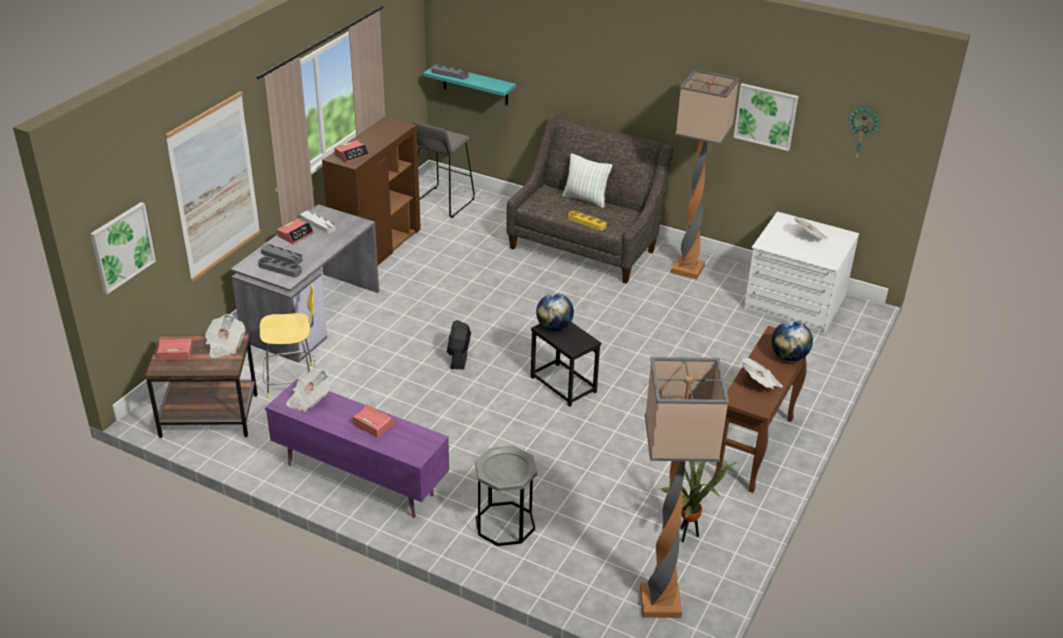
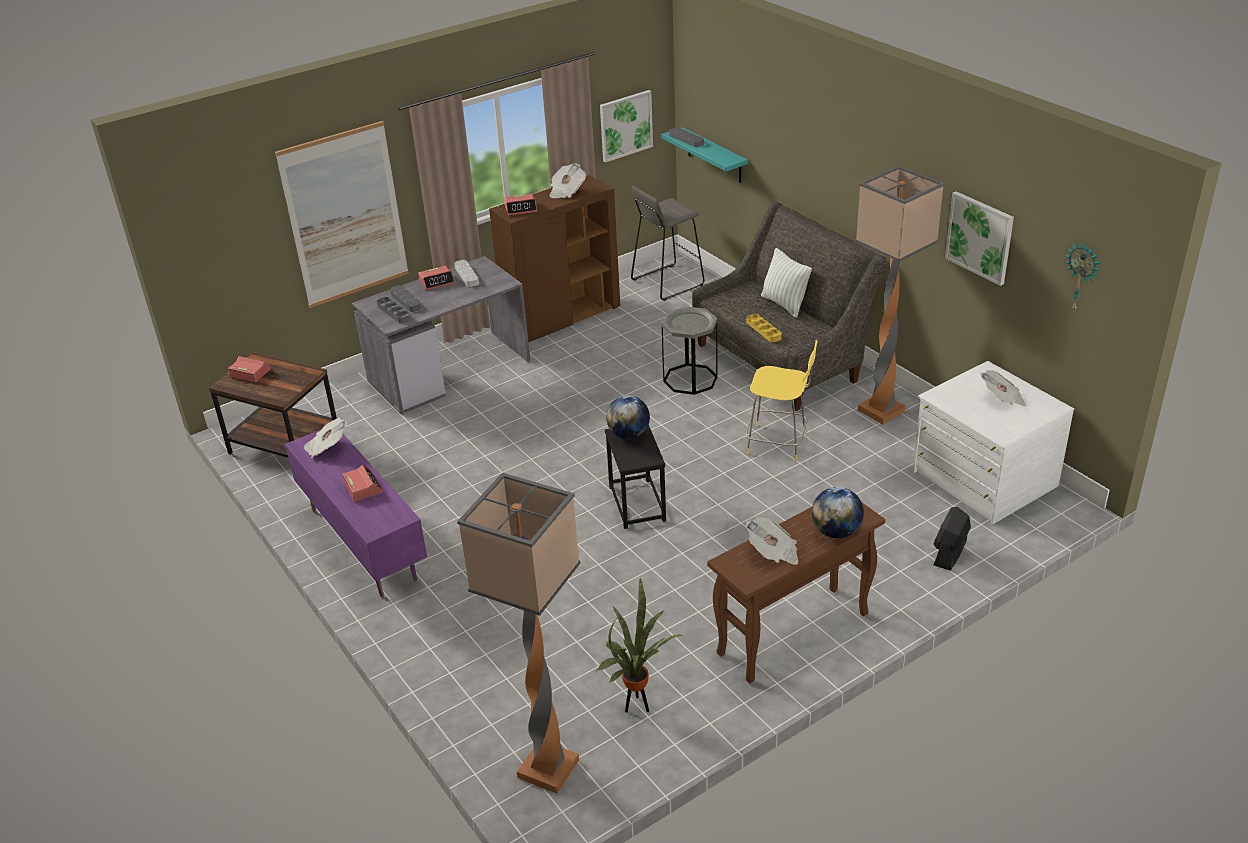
camera: 30 degrees right, 0 degrees up
(122, 247) = (216, 257): picture -> picture (625, 125)
(225, 346) = (296, 376): newspaper -> newspaper (566, 191)
(293, 381) = (381, 431): yellow stool -> yellow stool (779, 443)
(459, 357) = (554, 447): black fan -> black fan (949, 553)
(505, 524) = (460, 631): grey side table -> grey side table (690, 379)

